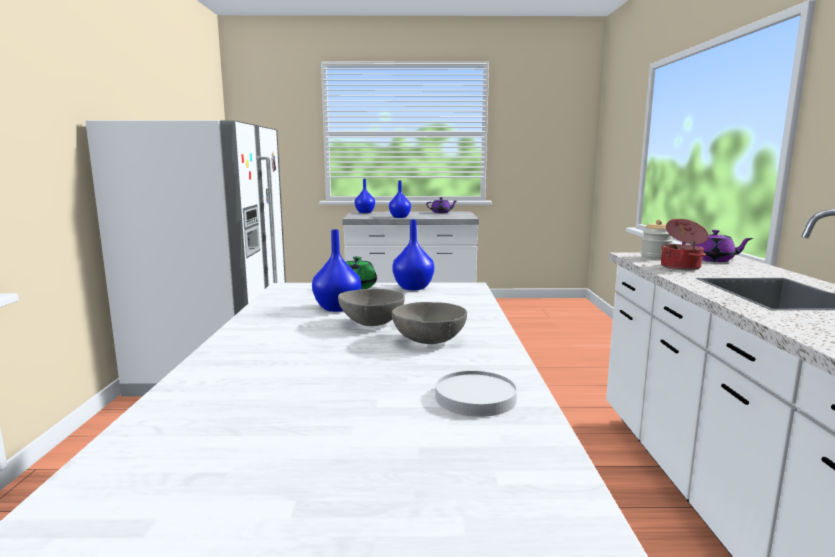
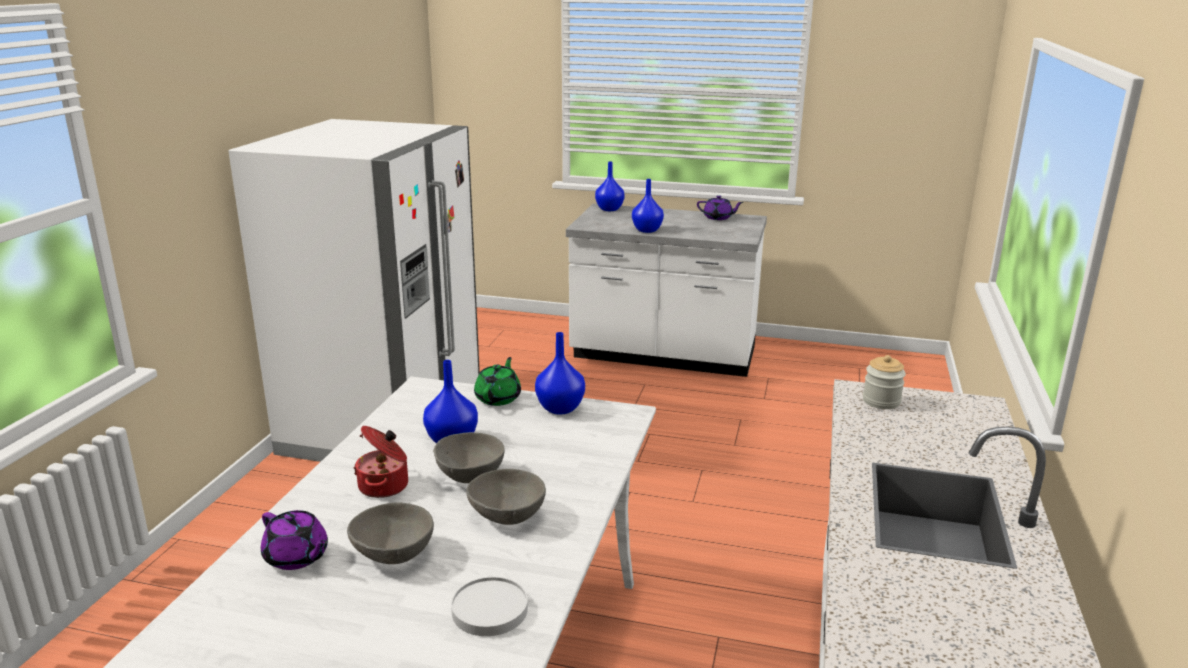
camera: 15 degrees right, 10 degrees up
(341, 373) = (394, 554): none -> grey bowl
(681, 267) = (886, 433): cooking pot -> cooking pot (385, 486)
(713, 260) = (953, 419): purple teapot -> purple teapot (297, 557)

